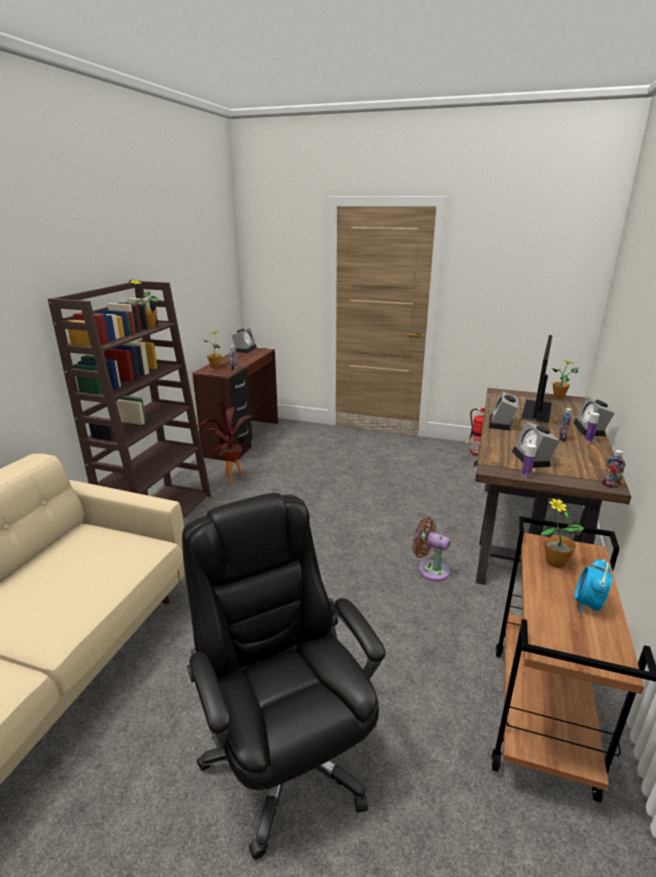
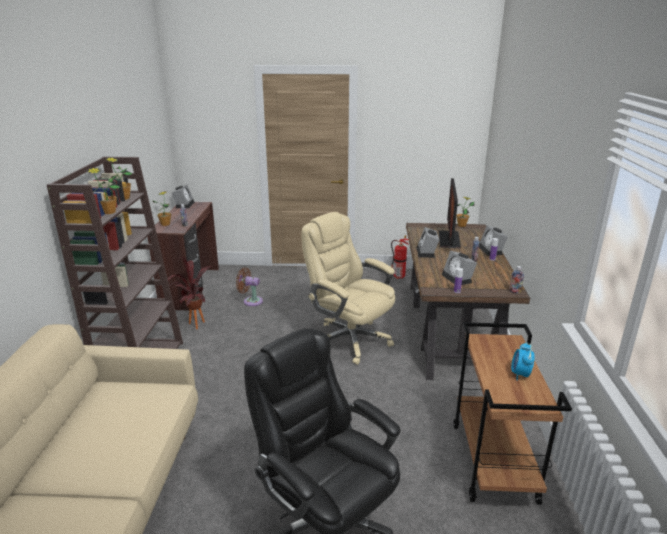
camera: 15 degrees left, 0 degrees up
(394, 518) = (349, 339): none -> beige office chair
(430, 569) = (389, 375): brown fan -> brown fan (251, 301)
(555, 562) = (493, 351): potted plant -> potted plant (109, 212)

